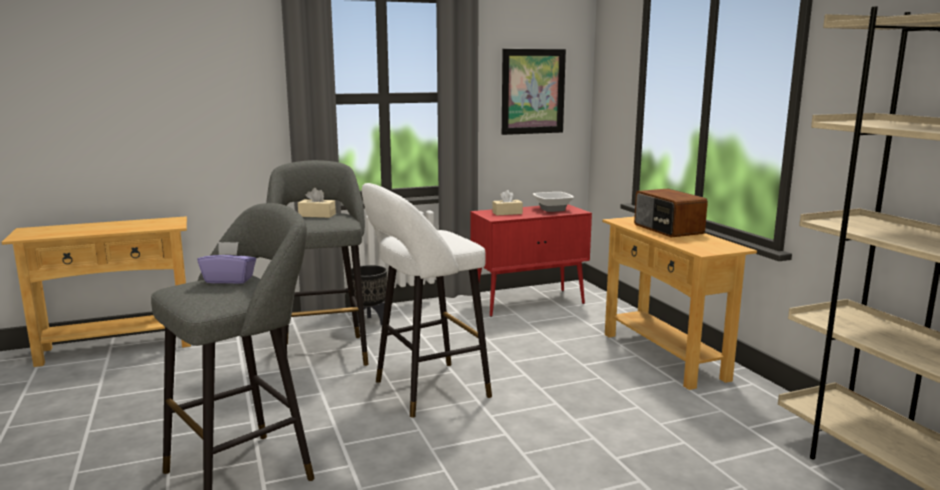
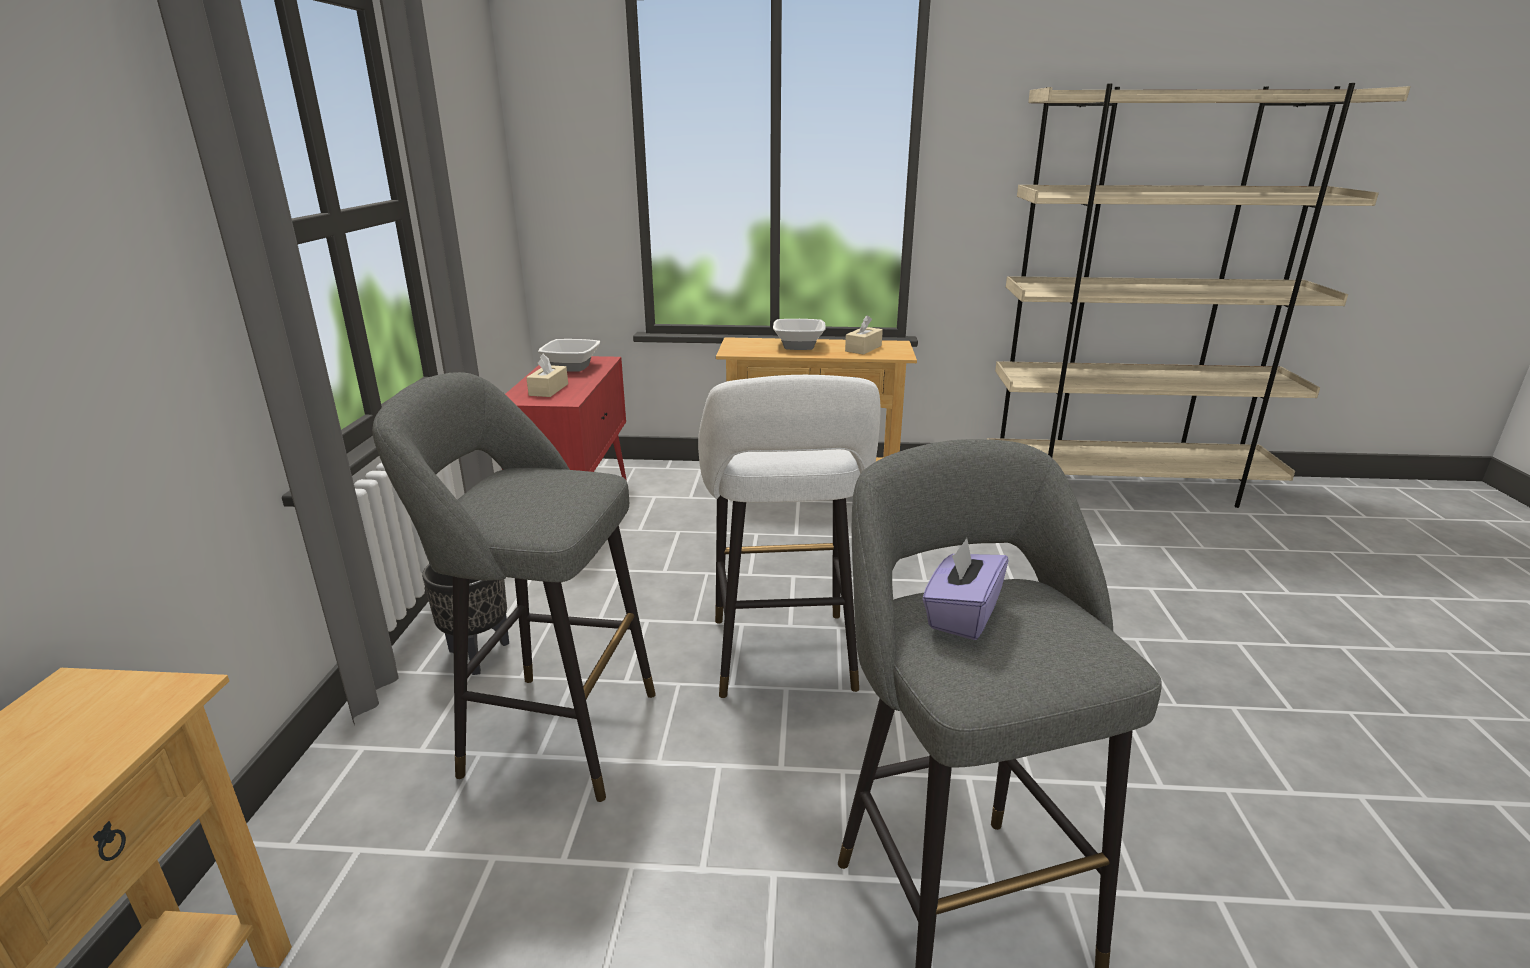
camera: 65 degrees left, 10 degrees up
(317, 215) = (511, 489): beige tissue box -> beige tissue box (863, 348)
(533, 91) = (473, 186): picture -> none
(667, 229) = (799, 346): radio -> bowl

